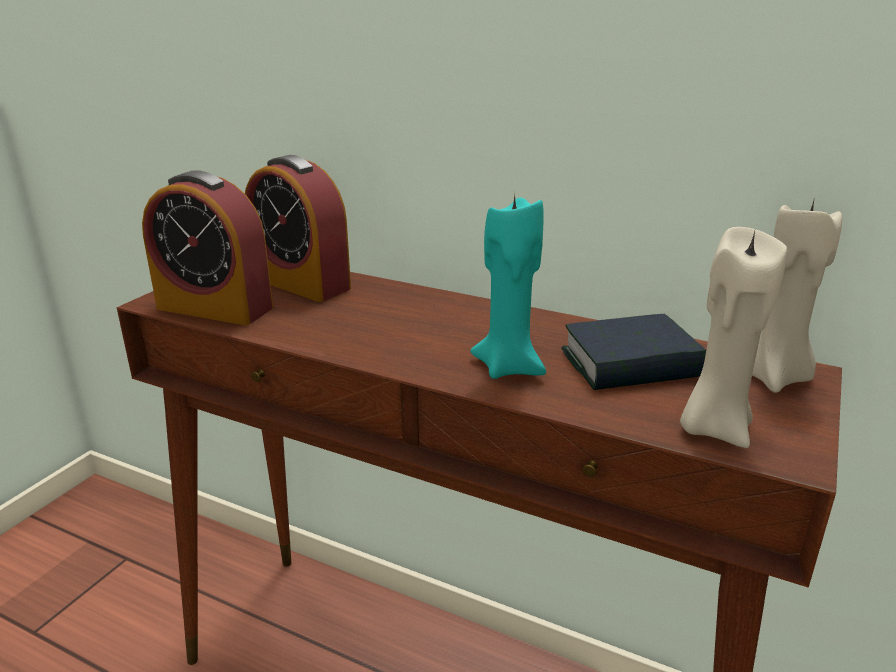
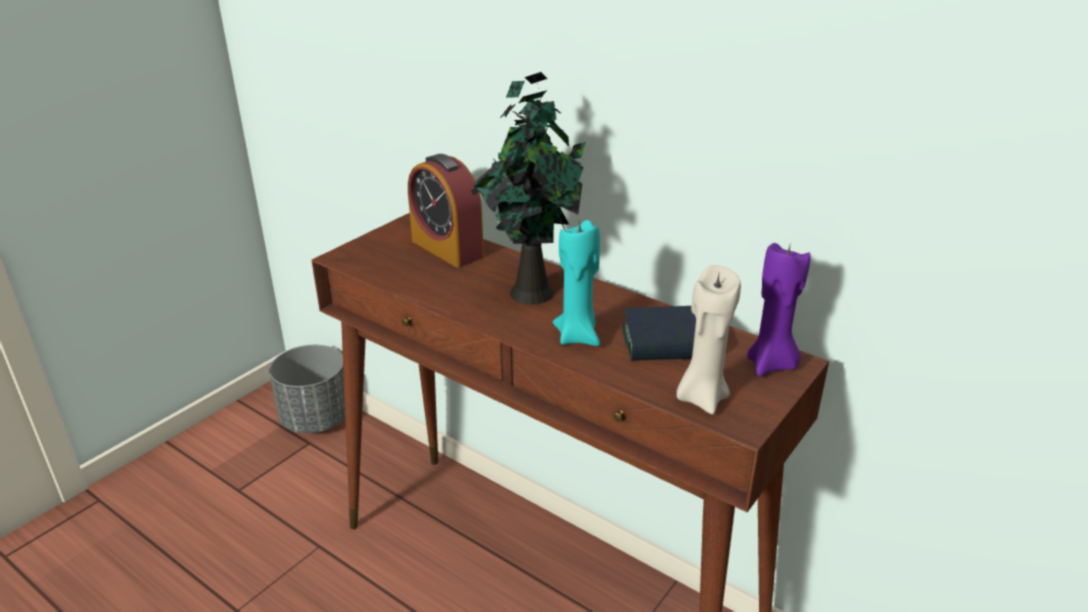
camera: 10 degrees right, 5 degrees up
(134, 527) = (317, 419): none -> grey planter
(215, 308) = (380, 266): alarm clock -> none
(424, 320) = (530, 290): none -> potted plant
(776, 378) = (771, 365): beige candle -> purple candle

